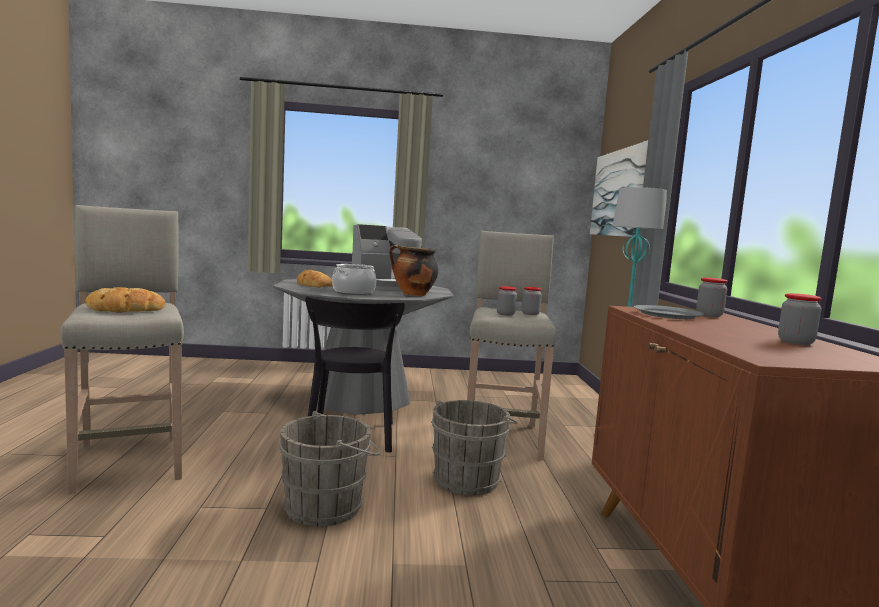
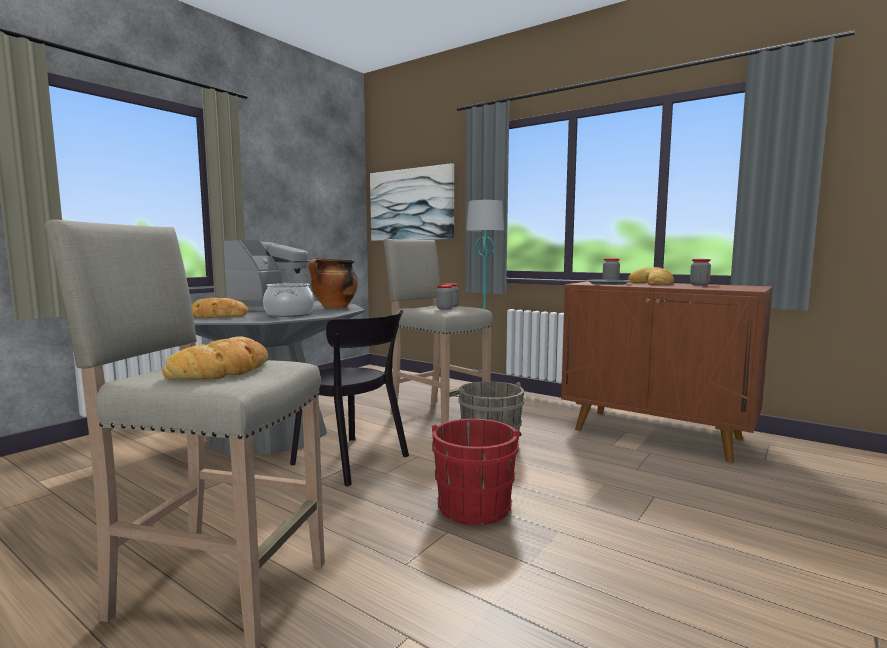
camera: 50 degrees left, 0 degrees up
(328, 506) = (475, 504): grey bucket -> red bucket
(739, 326) = (651, 283): none -> bread

